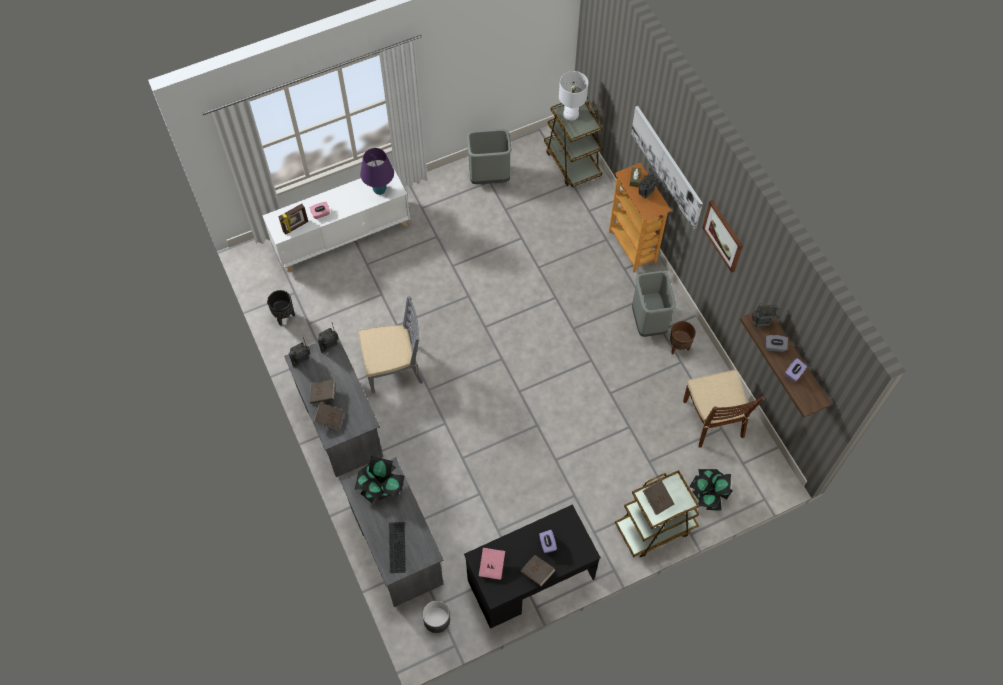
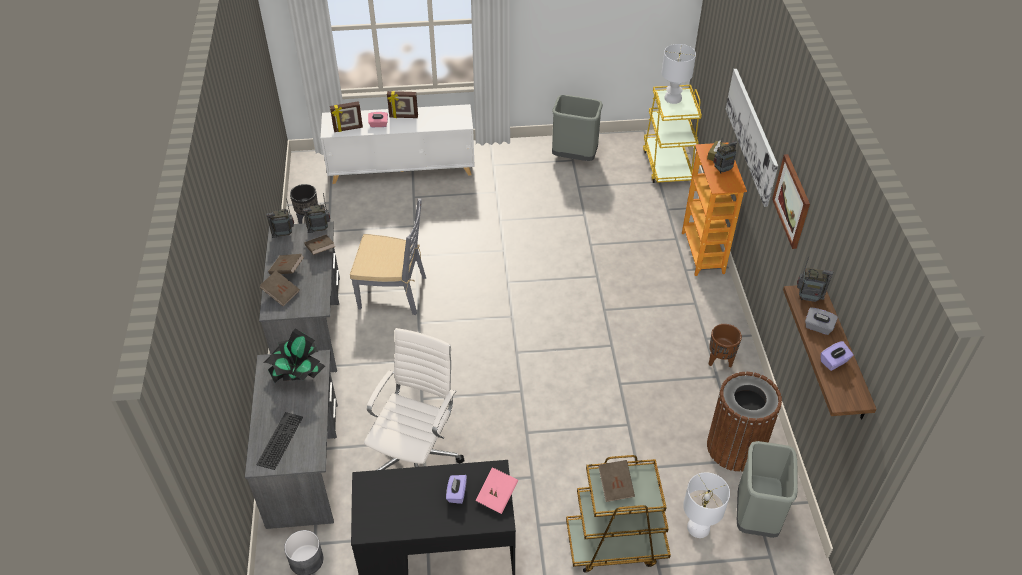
camera: 20 degrees right, 15 degrees down
(339, 198) = (403, 117): none -> picture frame
(379, 190) = (447, 119): purple table lamp -> none
(480, 508) = (416, 456): none -> white office chair
(492, 565) = (378, 496): pink book -> pink book (497, 495)
(537, 573) = (428, 522): brown book -> brown book (320, 250)
(572, 162) = (667, 165): brown cart -> yellow cart
(649, 322) = (694, 326): grey trash can -> grey trash can (756, 516)
(708, 494) = (698, 527): potted plant -> white table lamp
(713, 419) = (735, 447): brown chair -> brown trash can

